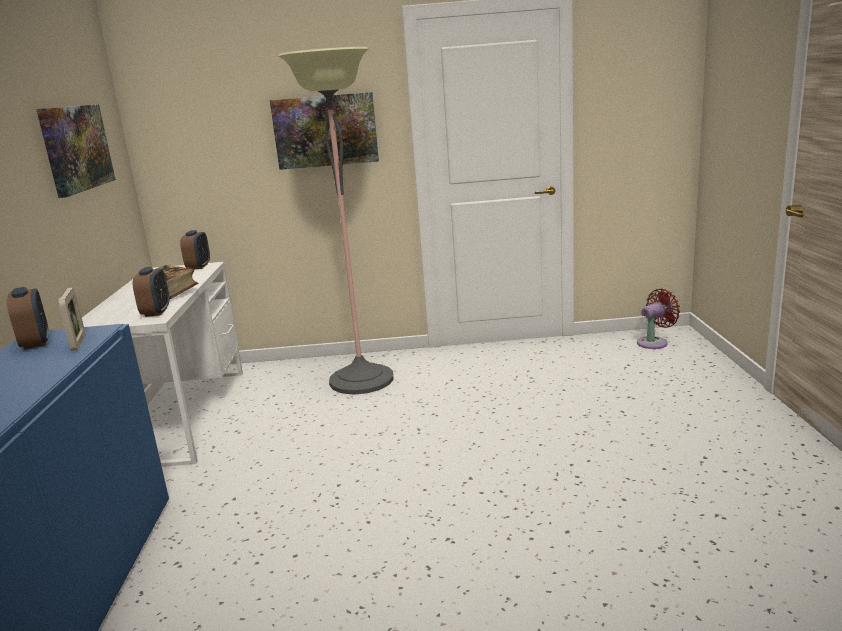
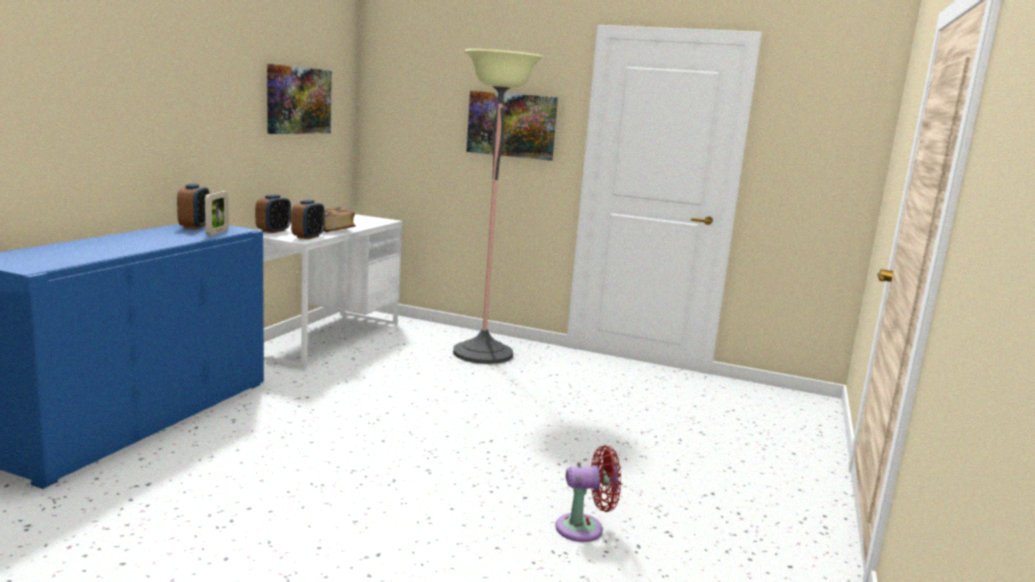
camera: 20 degrees right, 5 degrees down
(198, 266) = (379, 219): alarm clock -> alarm clock (273, 231)
(654, 342) = (784, 401): red fan -> red fan (585, 528)

